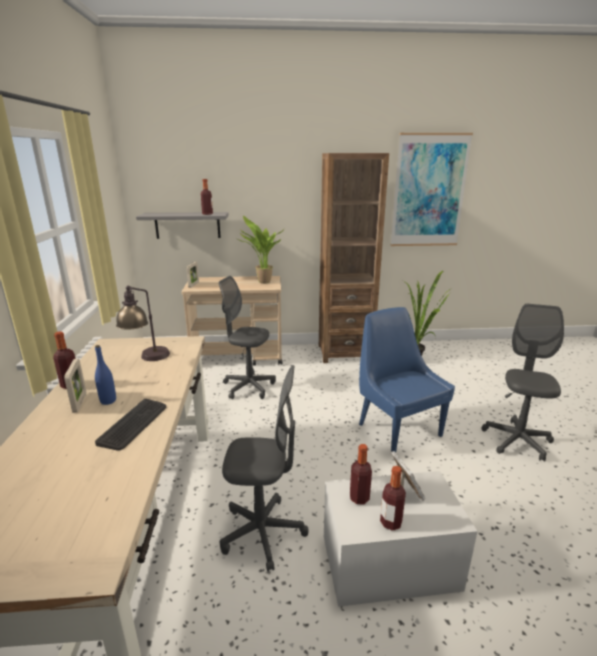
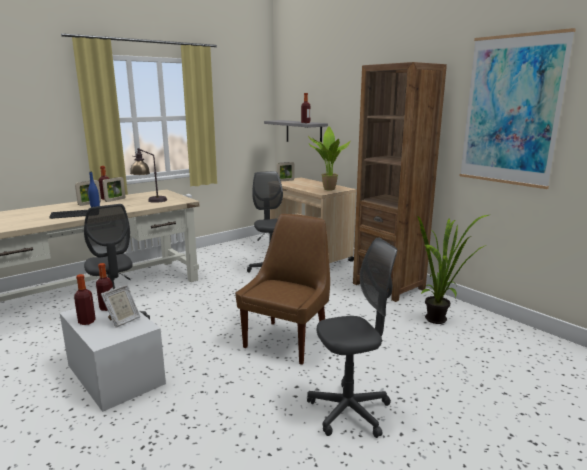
camera: 55 degrees right, 5 degrees down
(94, 380) = (115, 200): none -> picture frame
(397, 428) = (287, 340): blue chair -> brown chair

